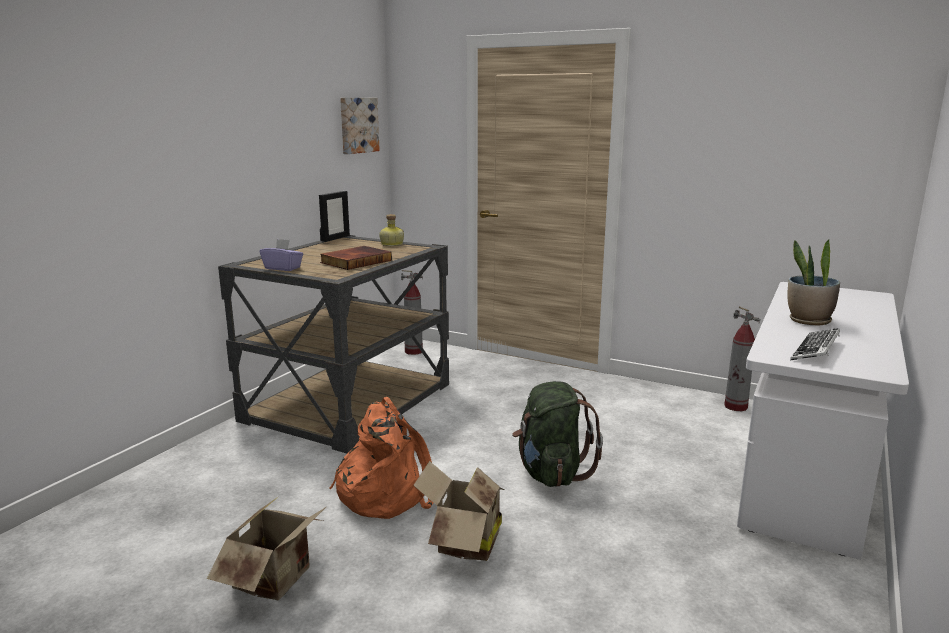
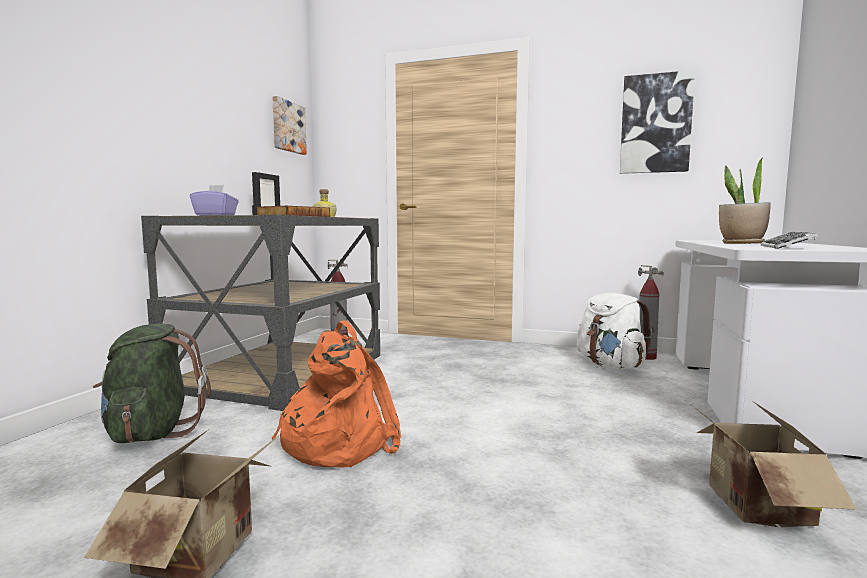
camera: 10 degrees left, 10 degrees down
(463, 544) = (449, 485): cardboard box -> cardboard box (753, 508)
(551, 473) = (513, 413): green backpack -> green backpack (152, 432)
(686, 418) = (610, 366): none -> white backpack
(770, 144) = (655, 124): none -> picture

